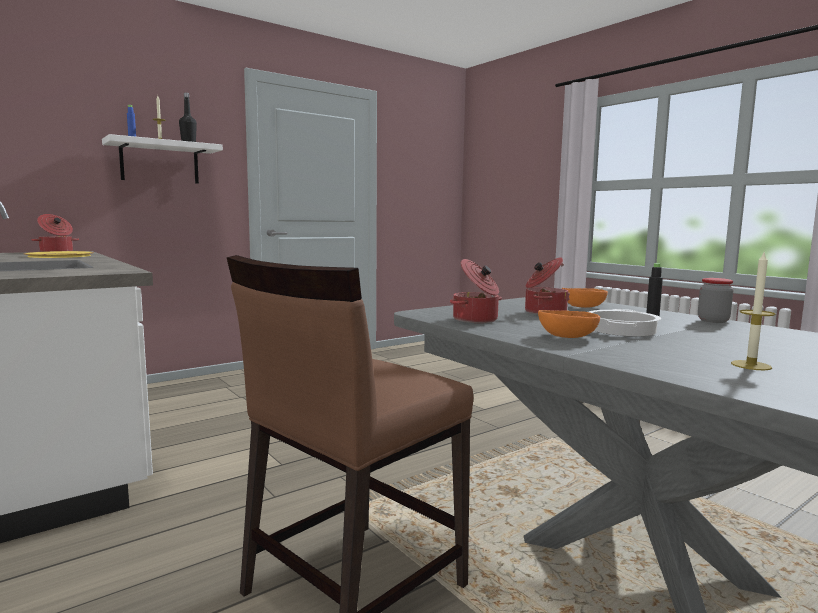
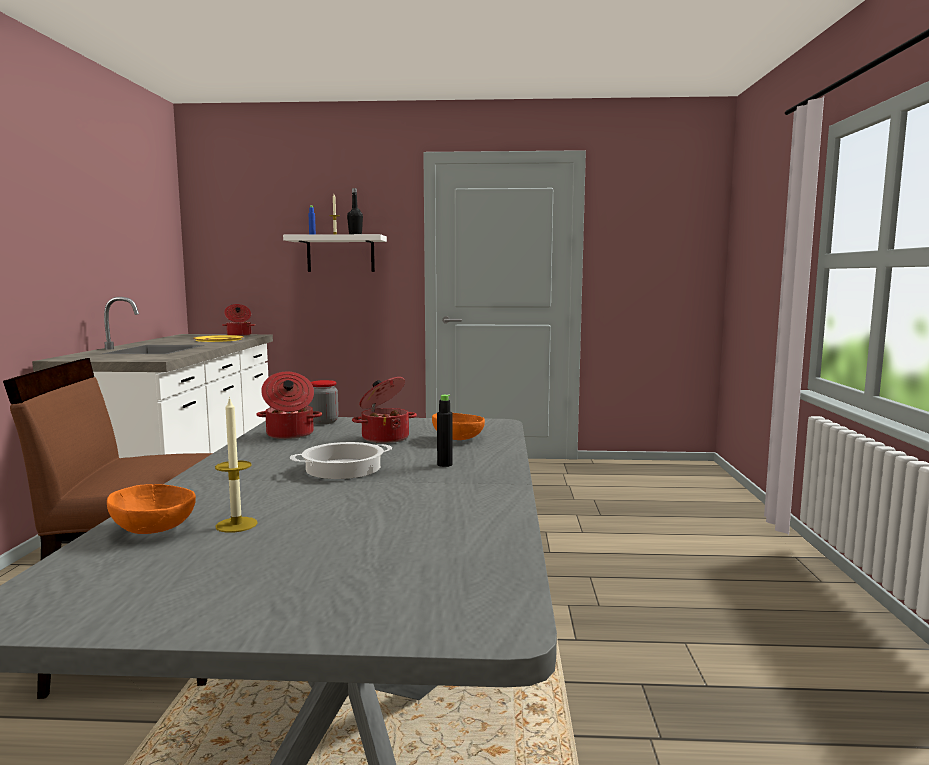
camera: 40 degrees right, 0 degrees up
(567, 336) = (264, 464): orange bowl -> orange bowl (155, 528)
(713, 321) = (498, 480): jar -> jar (324, 422)

